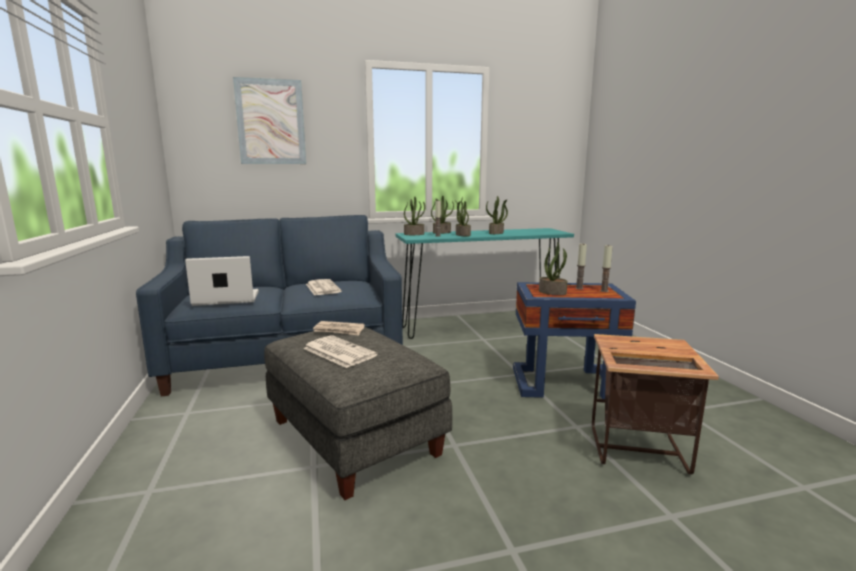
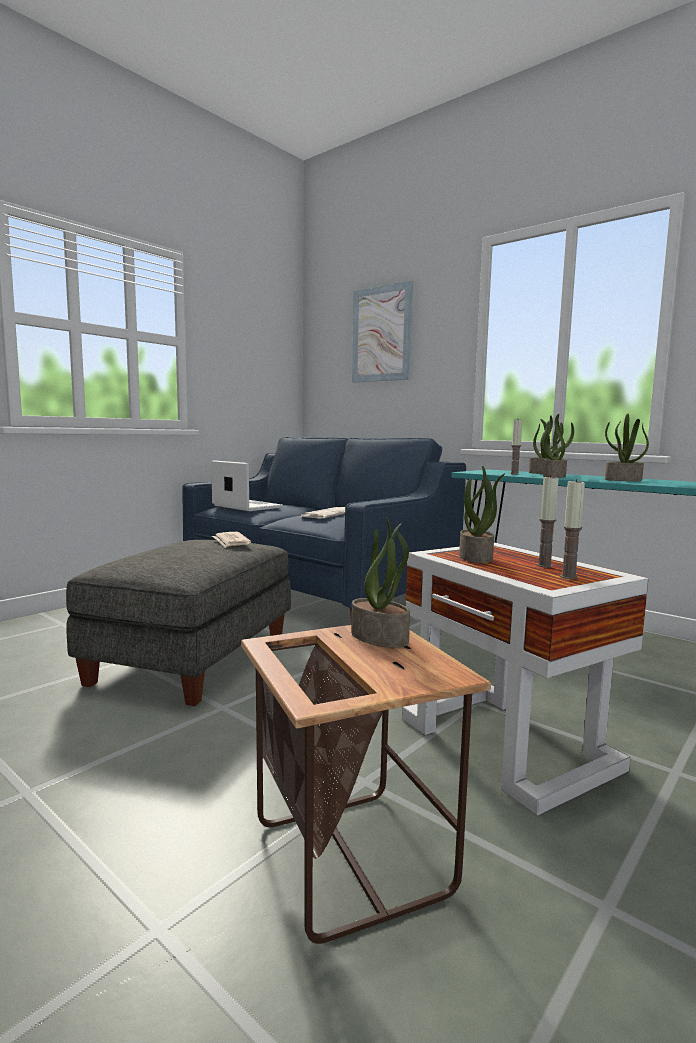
camera: 55 degrees right, 5 degrees down
(338, 352) = (169, 550): newspaper -> none
(414, 234) = (498, 471): potted plant -> potted plant (380, 637)
(566, 383) = (508, 744): blue side table -> white side table

